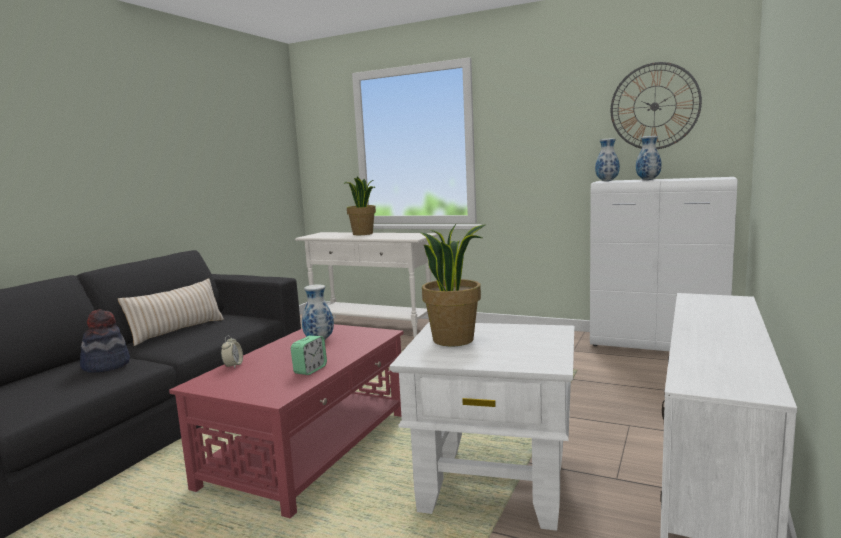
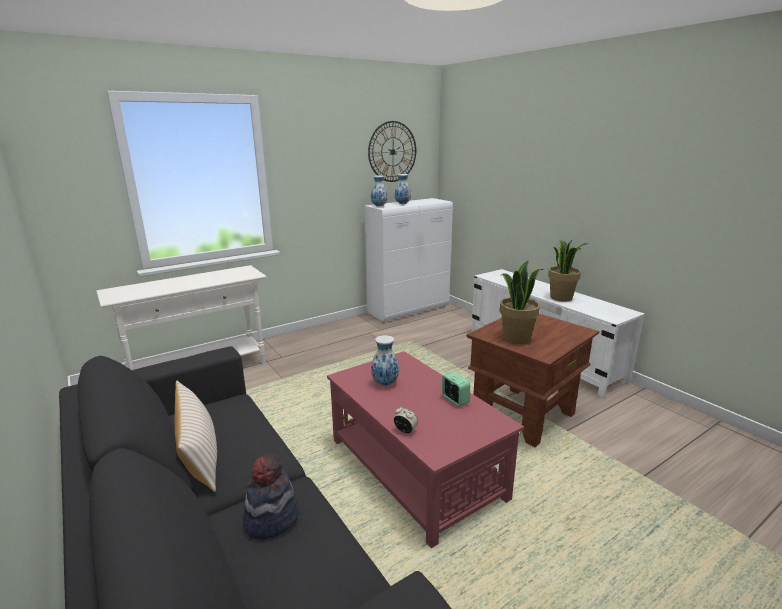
camera: 60 degrees left, 10 degrees up
(363, 234) = (175, 281): potted plant -> potted plant (561, 298)
(494, 487) = (524, 415): white side table -> brown side table

